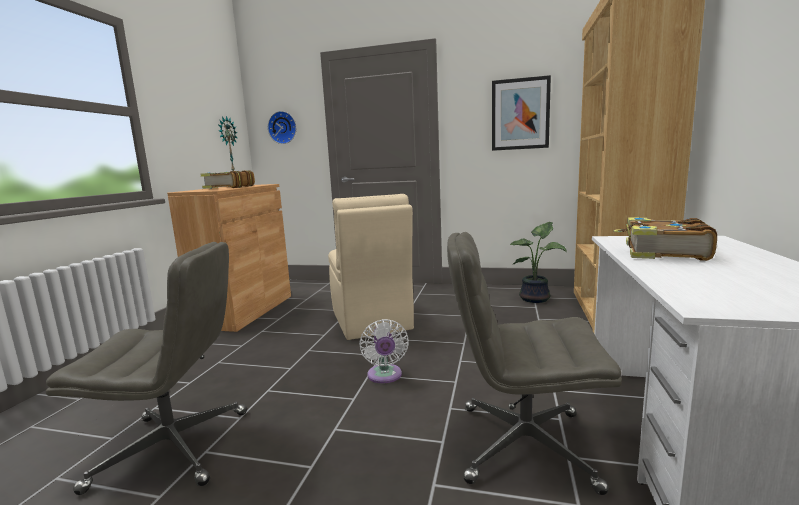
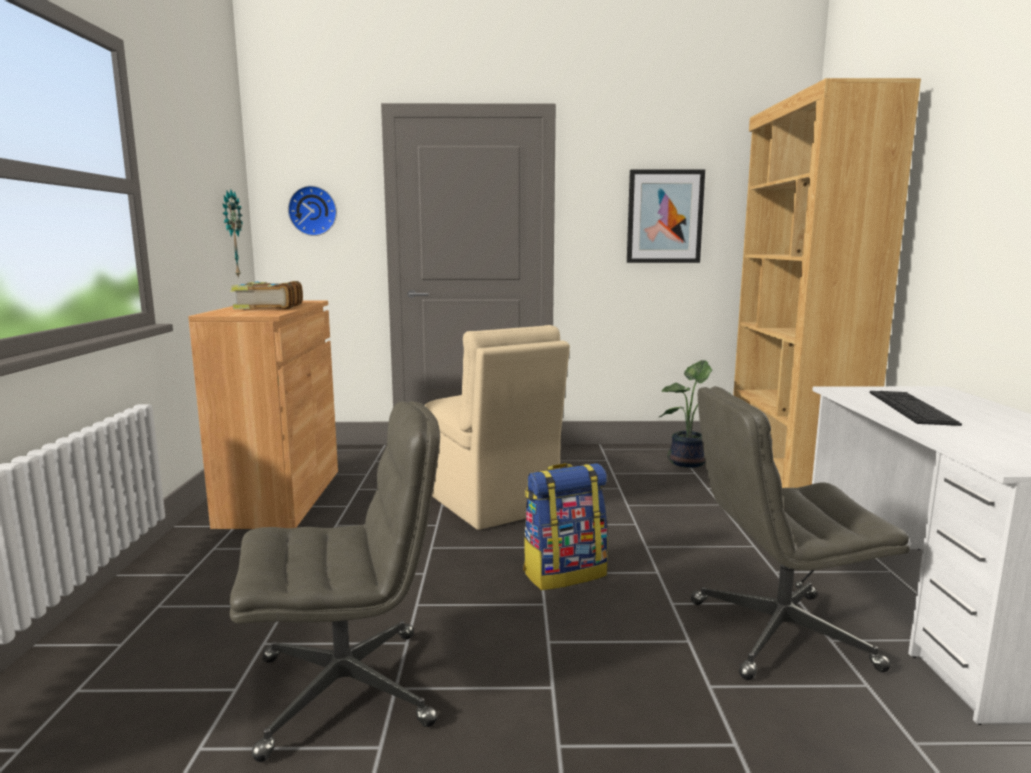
camera: 15 degrees left, 0 degrees up
(385, 376) = (564, 573): white fan -> backpack
(662, 252) = (911, 407): book -> keyboard

